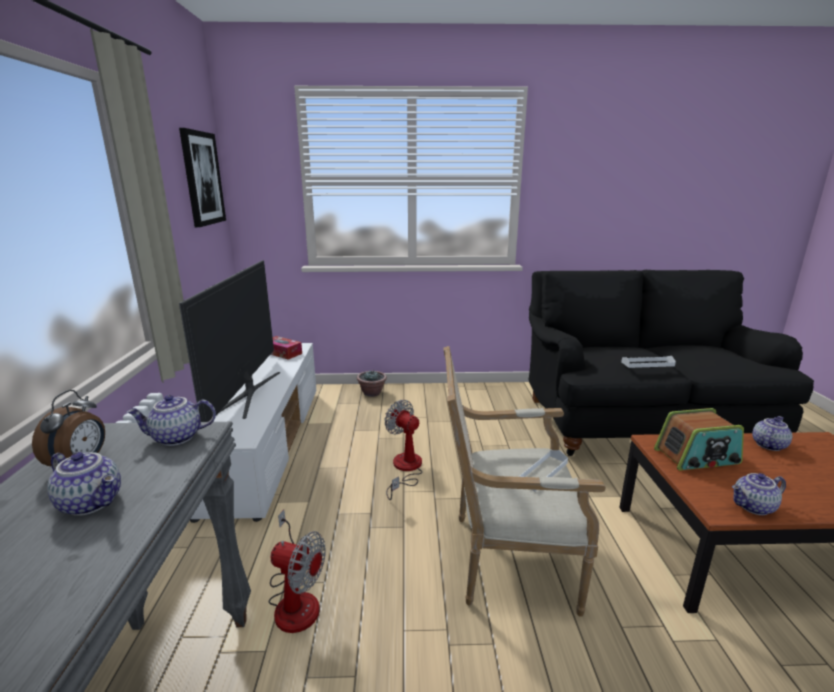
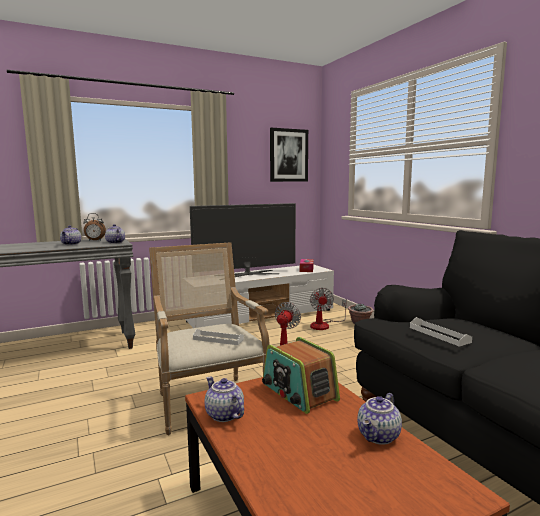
camera: 65 degrees right, 10 degrees down
(295, 599) = (148, 353): fan -> fan (324, 325)
(767, 445) = (379, 436): teapot -> teapot turned 105 degrees clockwise

